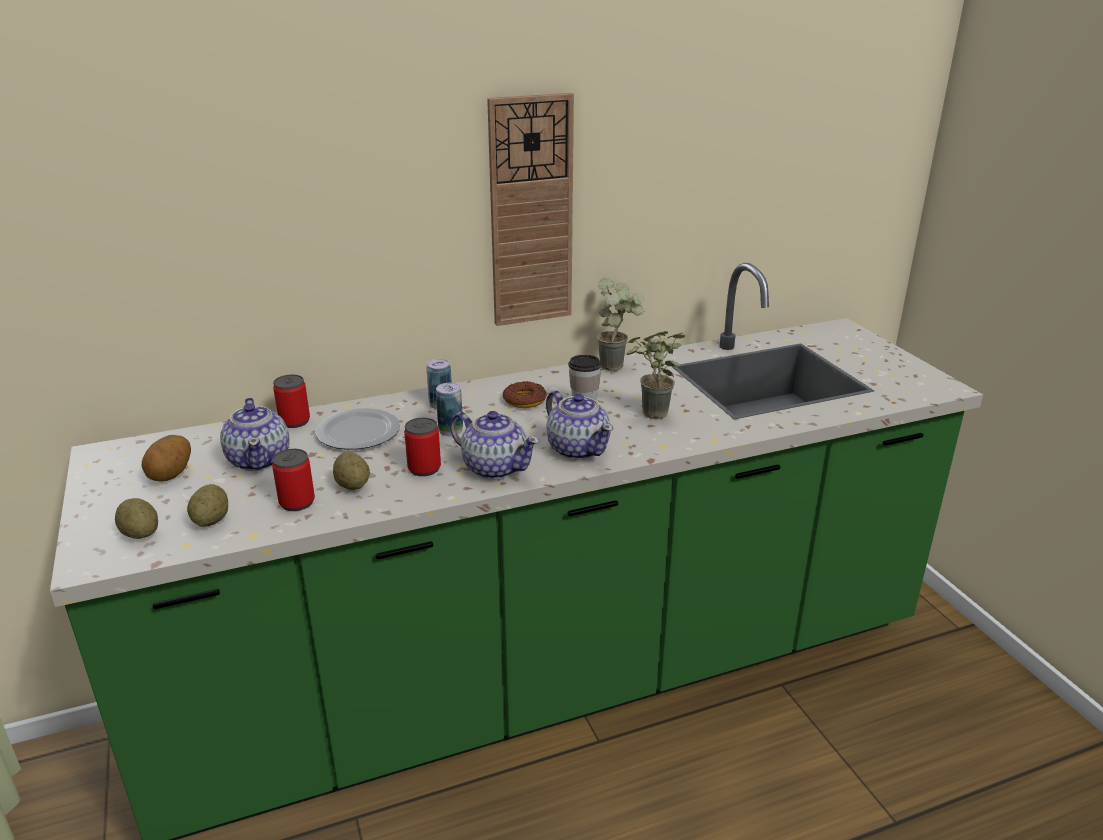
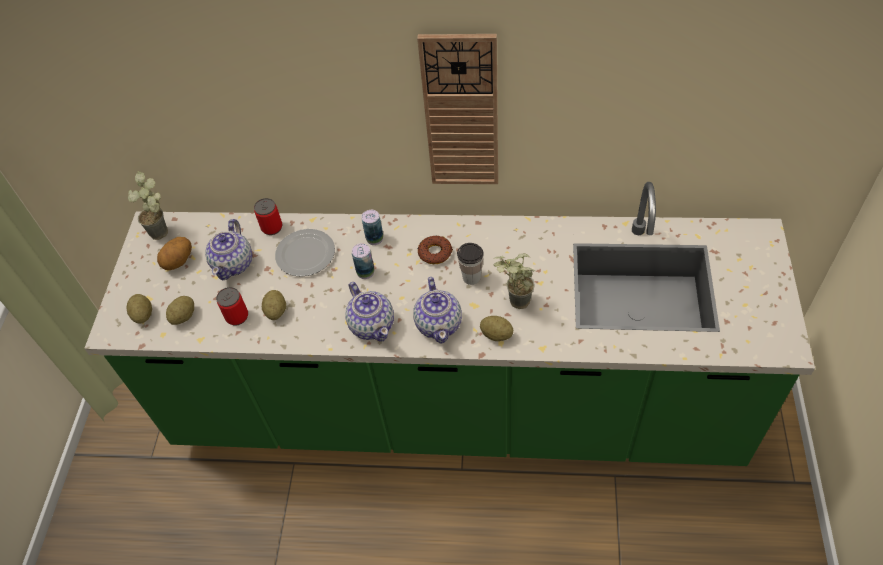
camera: 30 degrees right, 25 degrees up
(424, 468) = (327, 309): can -> none
(618, 365) = (531, 230): potted plant -> potted plant (165, 233)
(653, 442) = (496, 335): none -> potato

